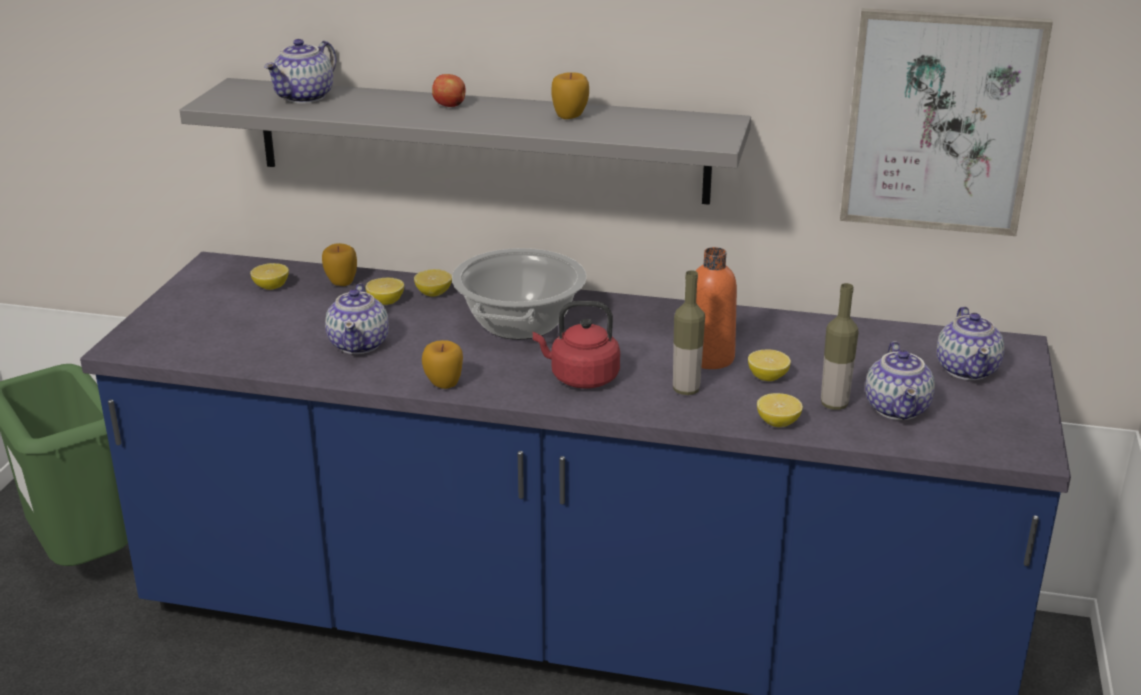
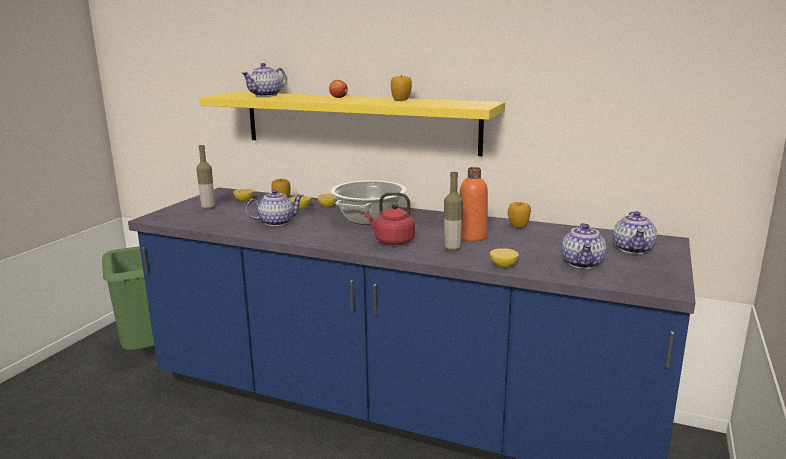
camera: 10 degrees right, 10 degrees down
(359, 344) = (276, 222): teapot -> teapot turned 120 degrees counterclockwise
(444, 385) = (312, 240): apple -> apple (518, 227)
(480, 140) = (358, 122): grey shelf -> yellow shelf
(767, 377) = (504, 246): lemon -> none
(834, 404) = (542, 259): bottle -> bottle (208, 208)
(940, 122) = (617, 101): picture -> none

